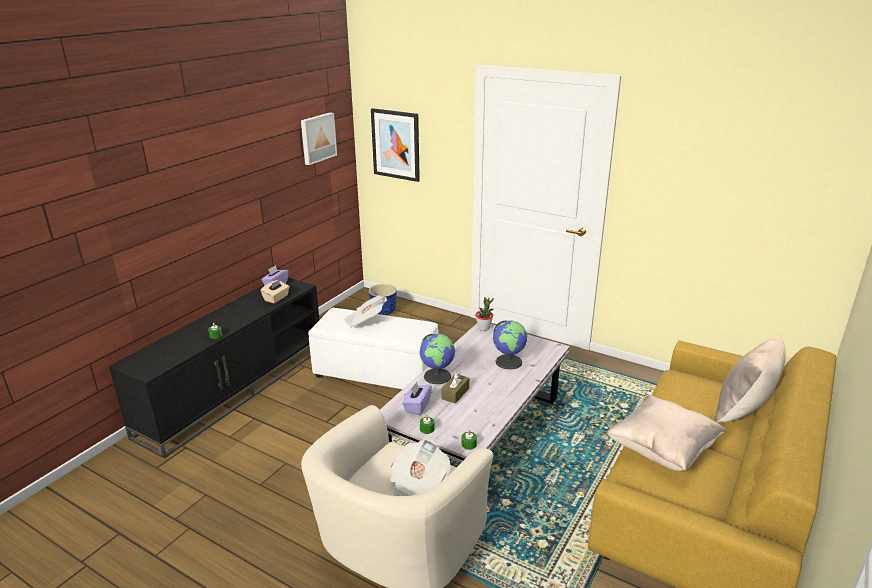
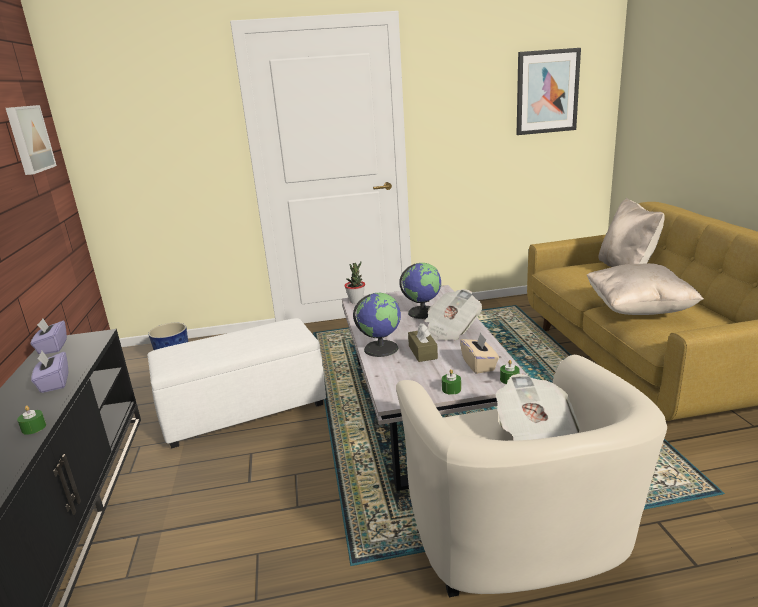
camera: 40 degrees left, 5 degrees down
(276, 298) = (76, 357): beige tissue box -> beige tissue box (479, 365)
(365, 321) = (217, 344): newspaper -> newspaper (450, 330)
(396, 144) = (133, 143): picture -> picture (547, 92)
(417, 406) = (407, 378): purple tissue box -> purple tissue box (54, 383)

